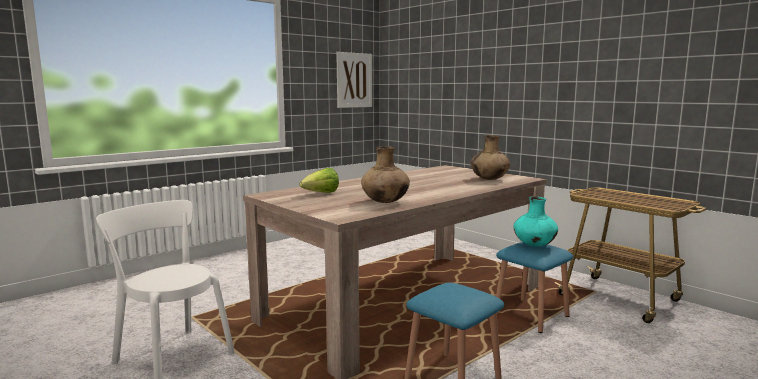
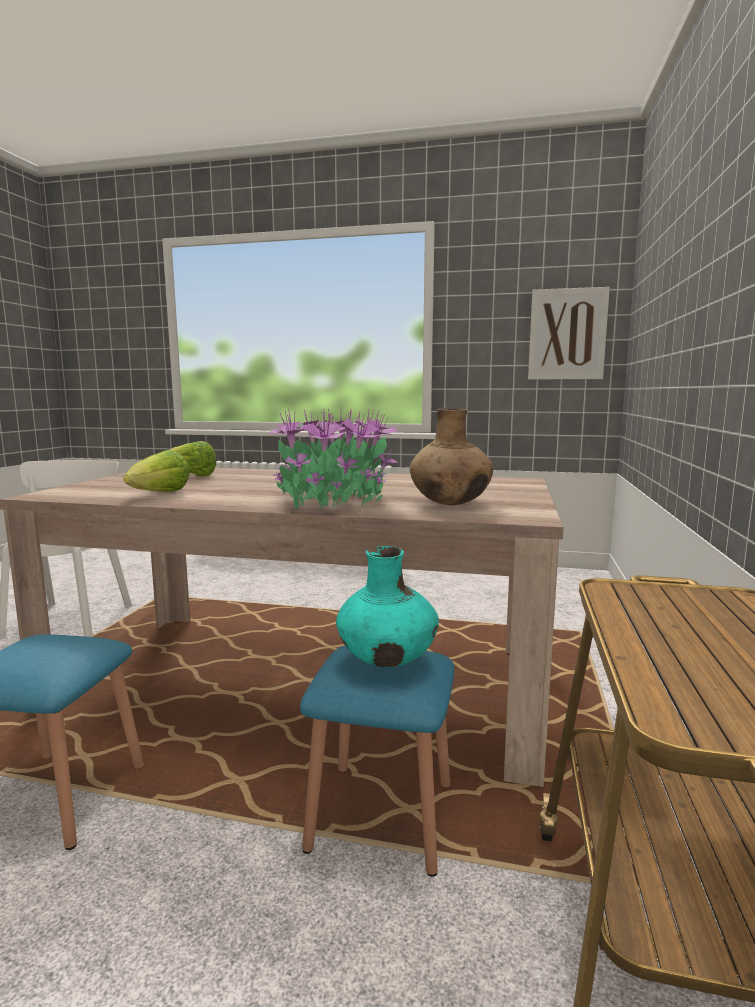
camera: 55 degrees right, 0 degrees up
(385, 202) = (159, 494): brown vase -> lettuce
(458, 187) = (331, 501): none -> potted plant

